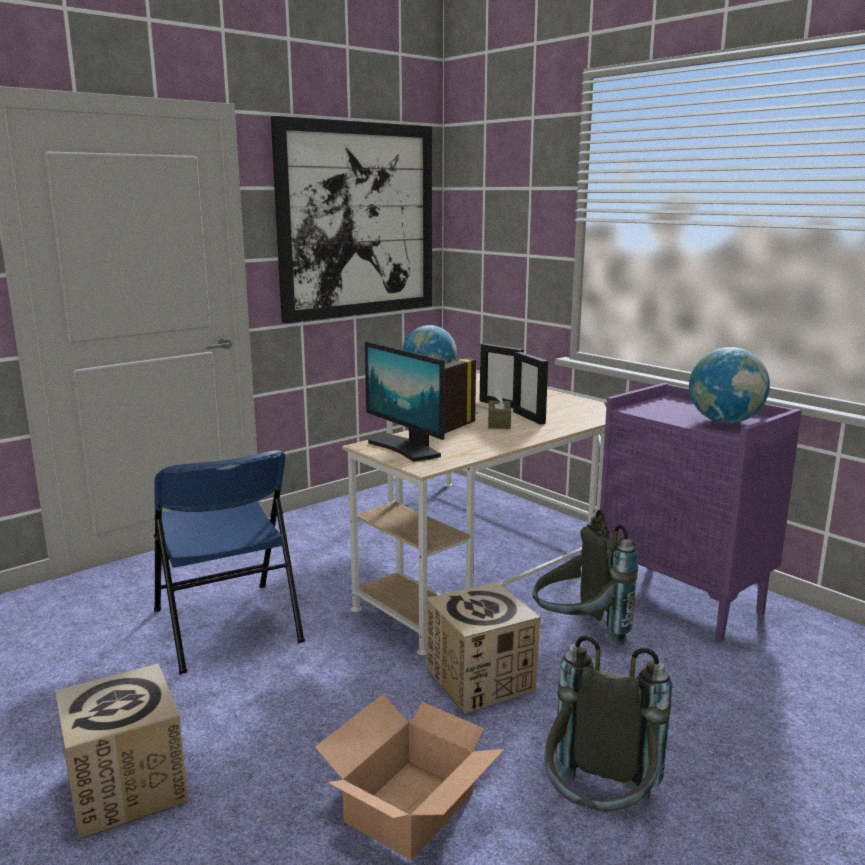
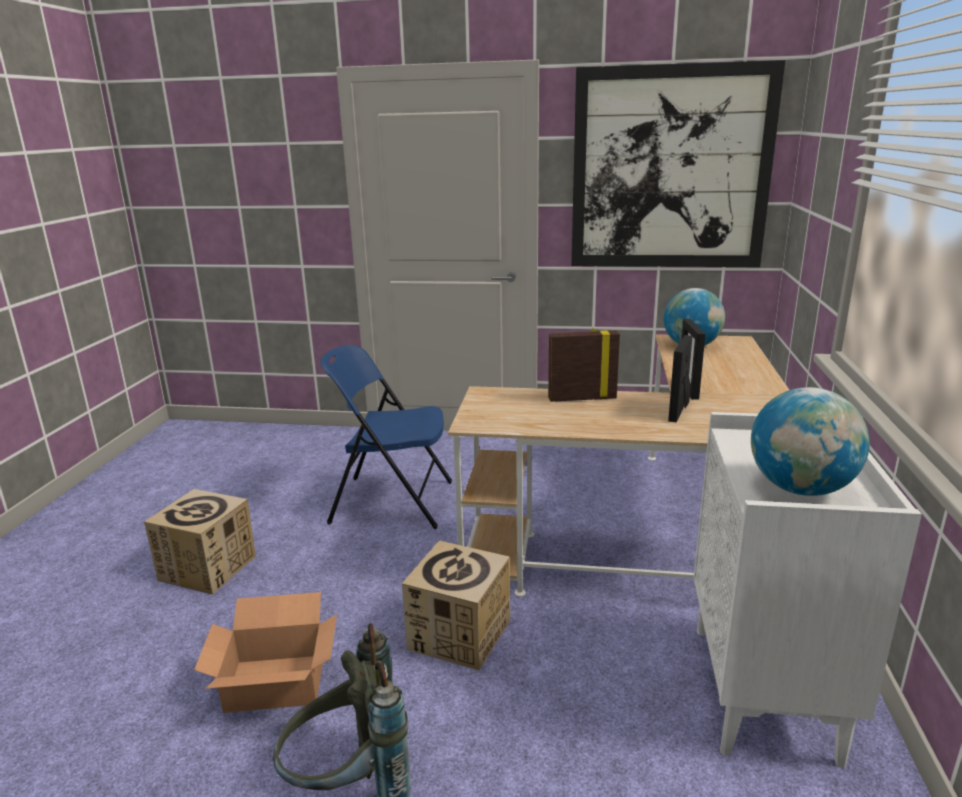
camera: 50 degrees right, 5 degrees up
(226, 626) = (392, 501): blue chair -> blue chair turned 75 degrees clockwise
(405, 448) = (501, 403): monitor -> none
(499, 423) = (635, 407): brown tissue box -> none
(578, 634) = (597, 652): grey backpack -> none
(683, 602) = (763, 692): purple cabinet -> white cabinet

